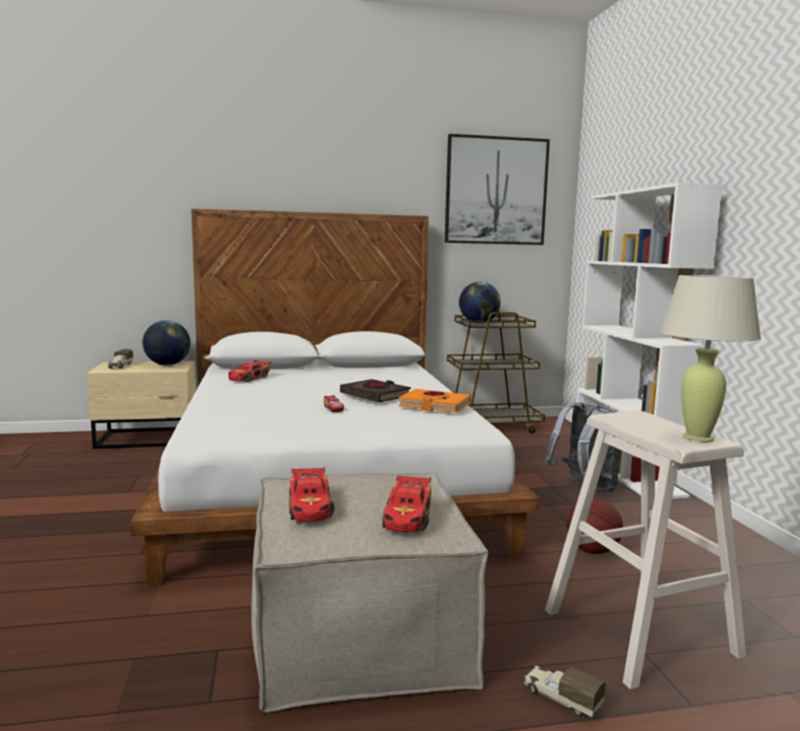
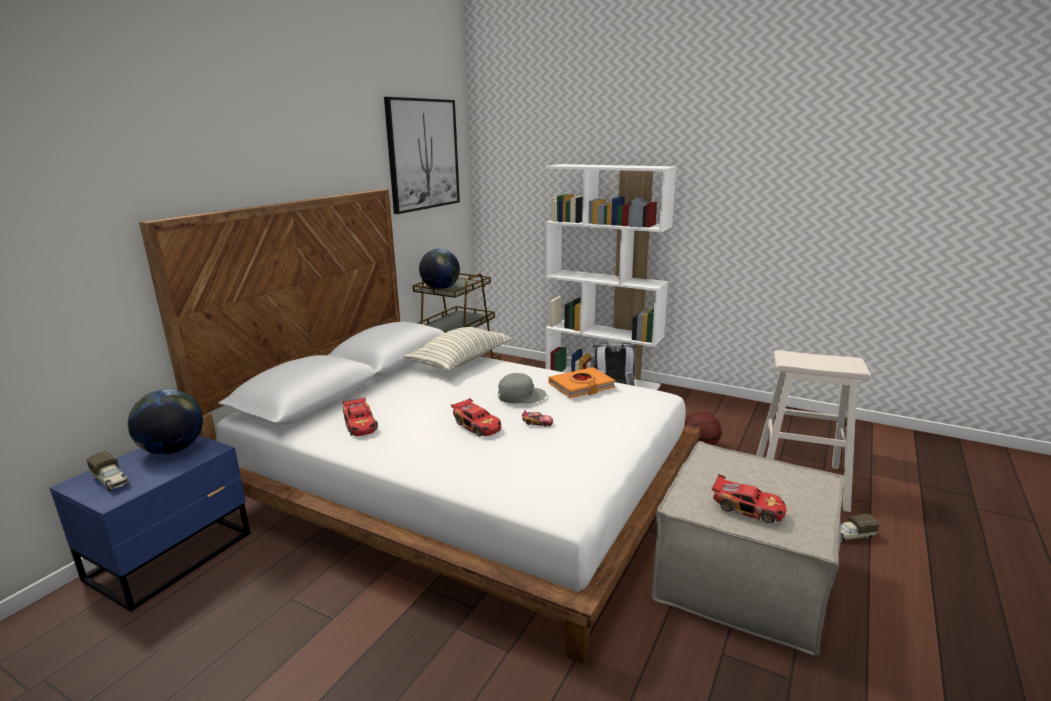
camera: 50 degrees left, 10 degrees up
(149, 439) = (174, 556): beige nightstand -> blue nightstand
(375, 395) = (521, 395): black book -> grey cap
(406, 374) = (460, 362): none -> pillow
(408, 516) = (786, 479): toy car -> toy car (478, 425)
(697, 437) = (845, 361): beige table lamp -> none

